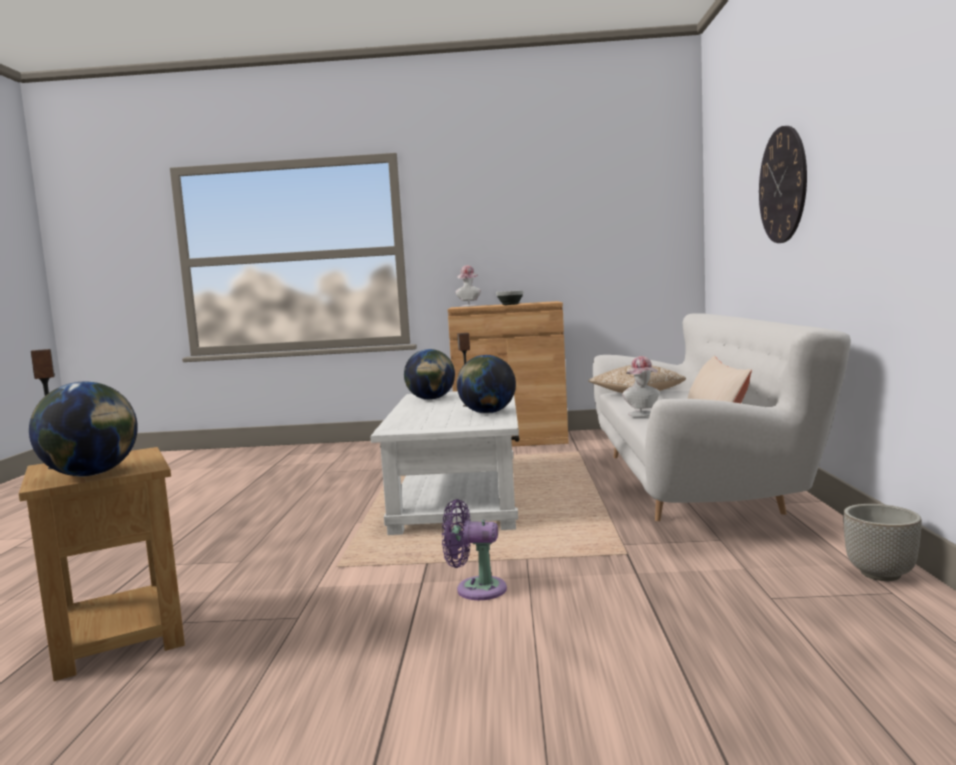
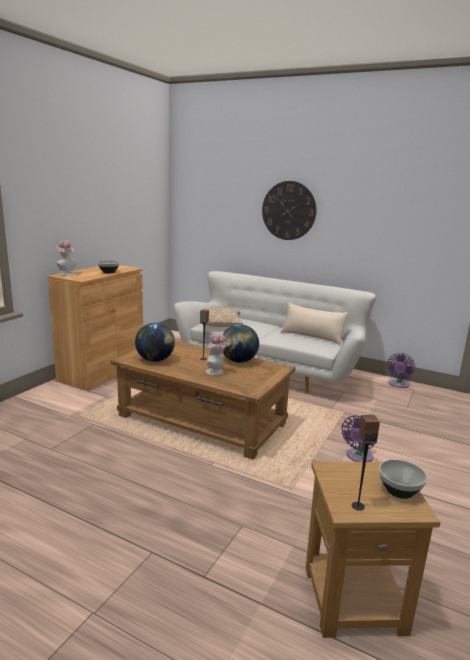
camera: 65 degrees left, 10 degrees up
(91, 474) = (399, 490): globe -> bowl
(458, 496) = (202, 420): white coffee table -> brown coffee table
(642, 414) = (278, 340): hat -> hat (217, 372)
(881, 574) = (398, 384): planter -> purple fan

